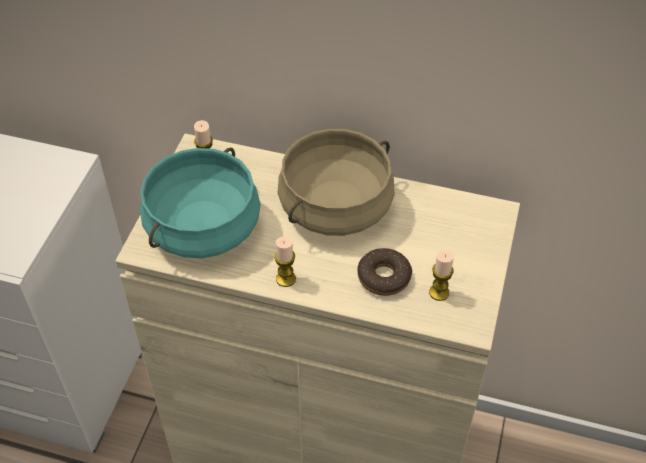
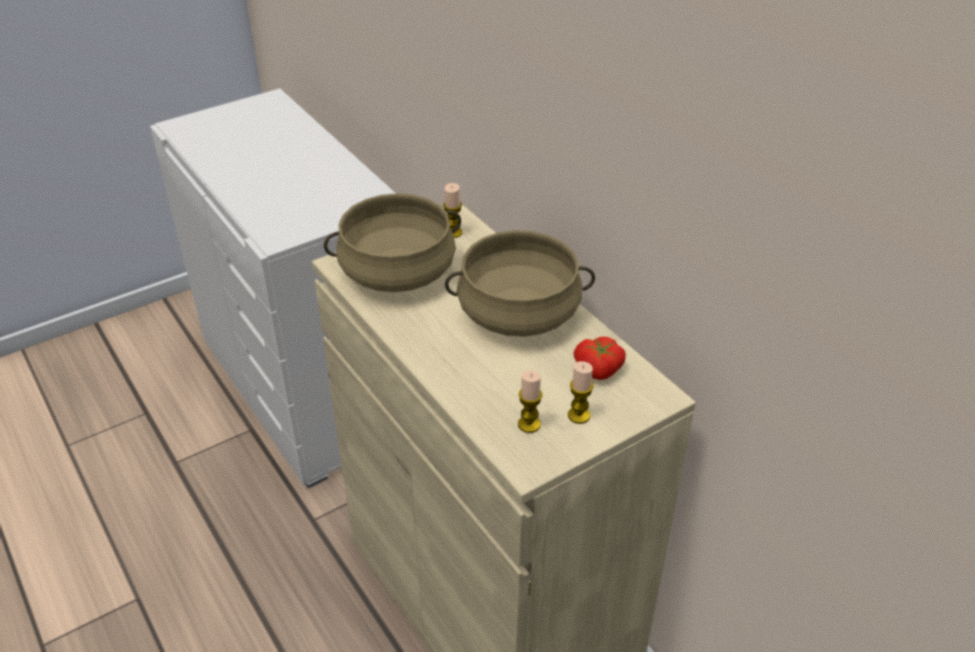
camera: 40 degrees right, 10 degrees down
(202, 227) = (398, 272): turquoise cooking pot -> beige cooking pot
(285, 279) = (415, 341): candle -> candle (579, 415)
(384, 277) = (495, 385): donut -> none
(438, 219) = (598, 370): none -> tomato

